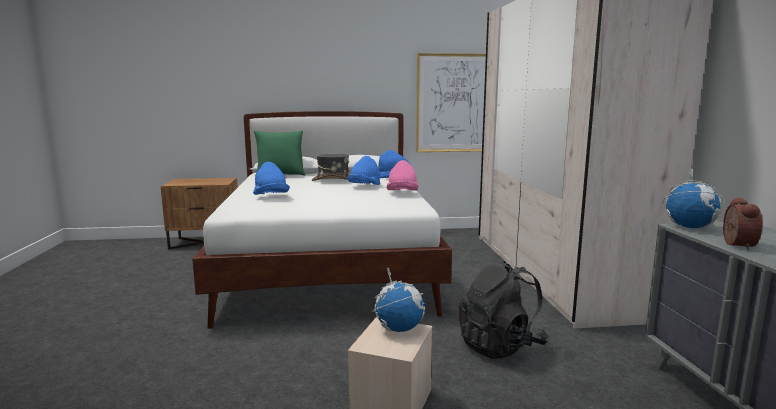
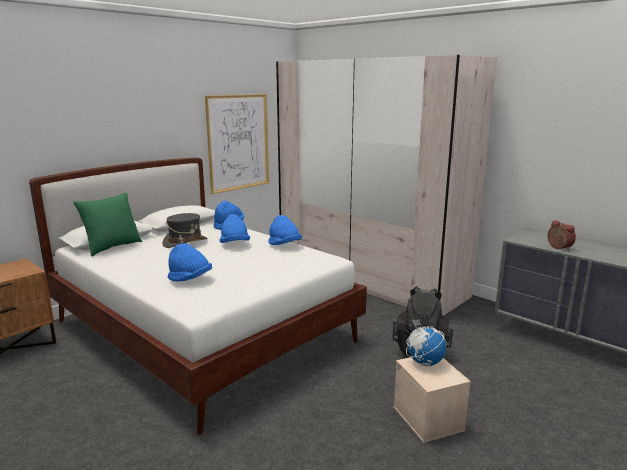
camera: 40 degrees left, 5 degrees up
(402, 193) = (284, 245): pink hat -> blue hat
(689, 227) = (519, 239): globe -> none

